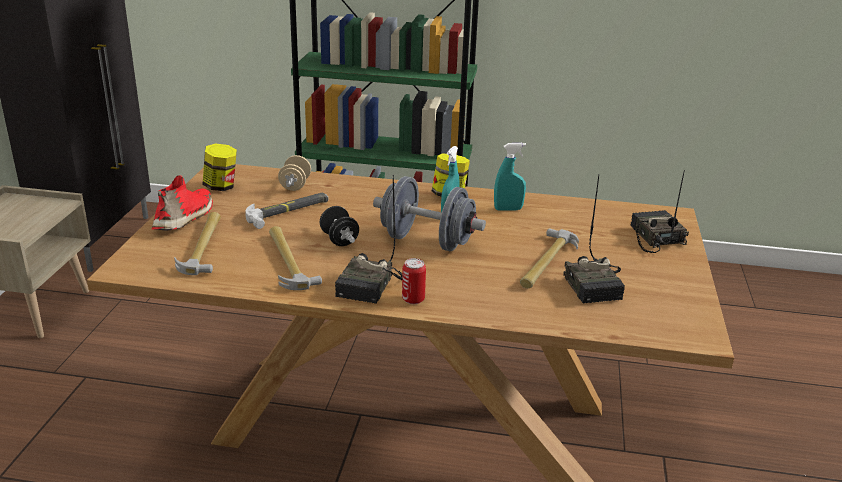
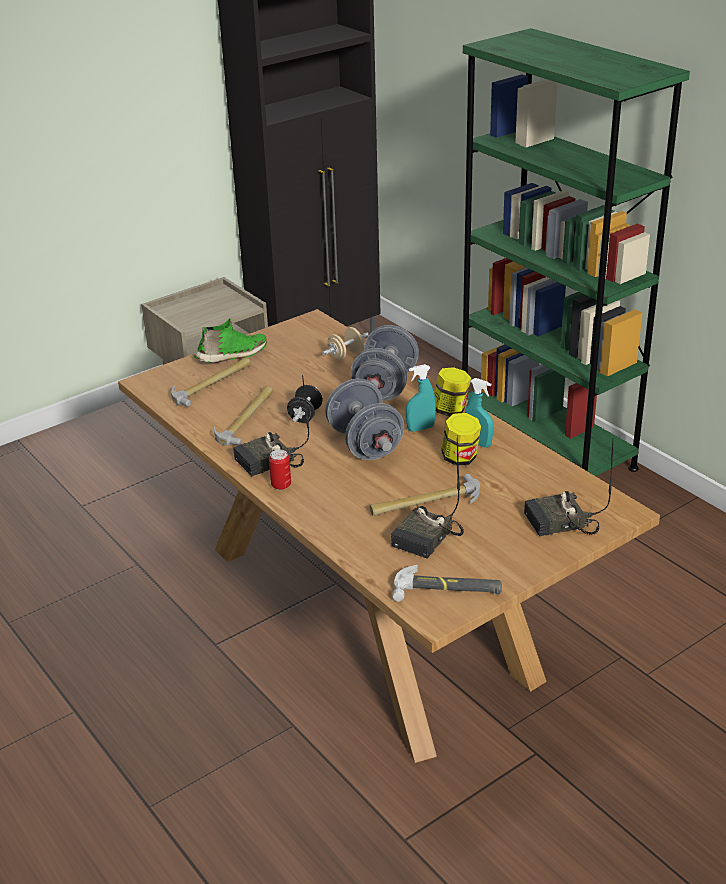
camera: 45 degrees right, 5 degrees up
(186, 218) = (232, 355): red shoe -> green shoe
(221, 186) = (292, 336): jar -> jar (460, 458)
(288, 211) = (306, 377): hammer -> hammer (447, 589)
(369, 196) = (385, 386): none -> grey dumbbell
(654, 237) = (560, 524): radio -> radio turned 135 degrees counterclockwise

